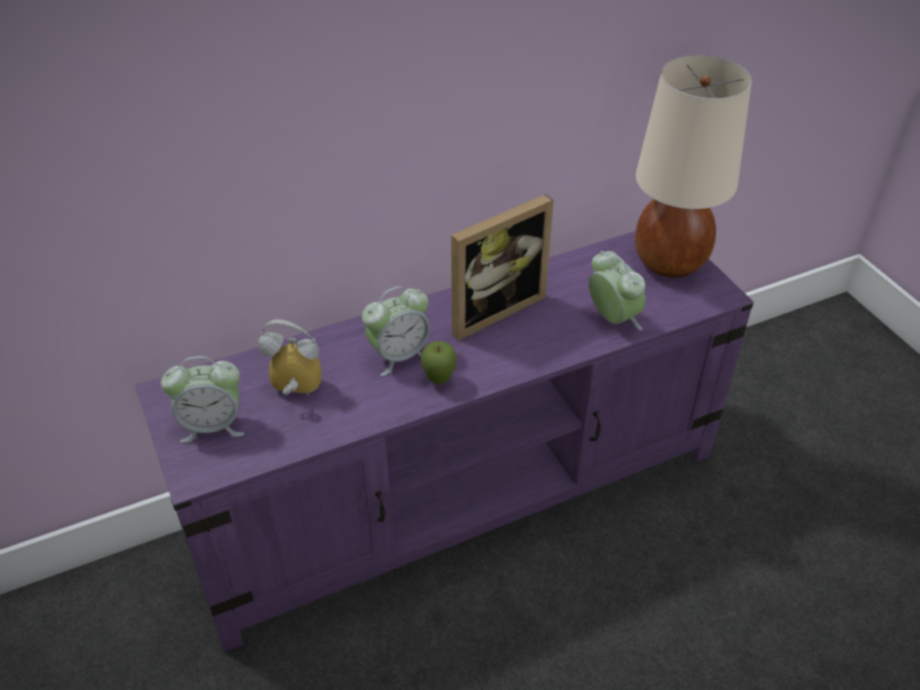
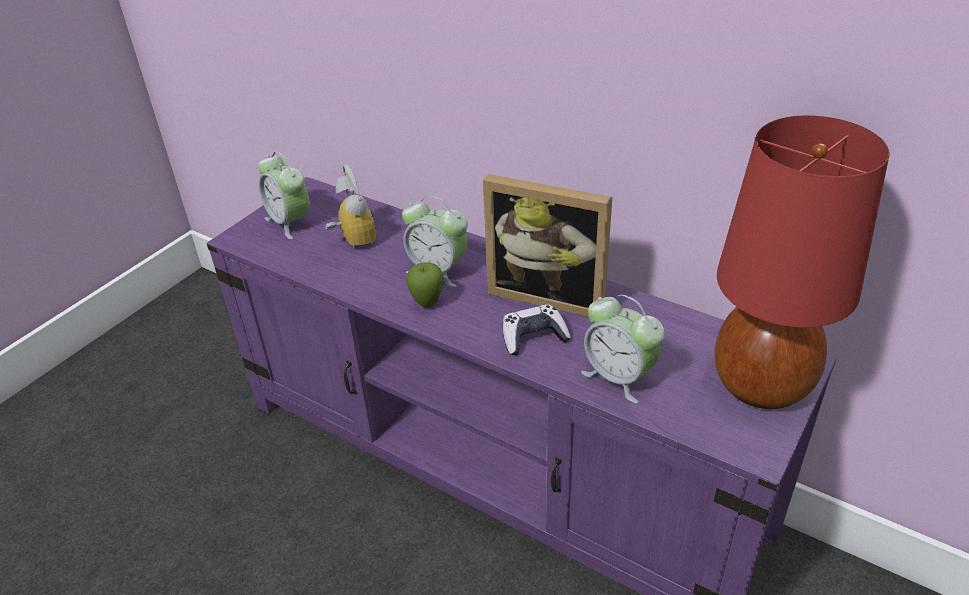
camera: 60 degrees right, 5 degrees down
(535, 339) = (533, 337): none -> game controller
(613, 319) = (618, 377): alarm clock -> alarm clock turned 105 degrees clockwise
(668, 262) = (760, 384): beige table lamp -> red table lamp

